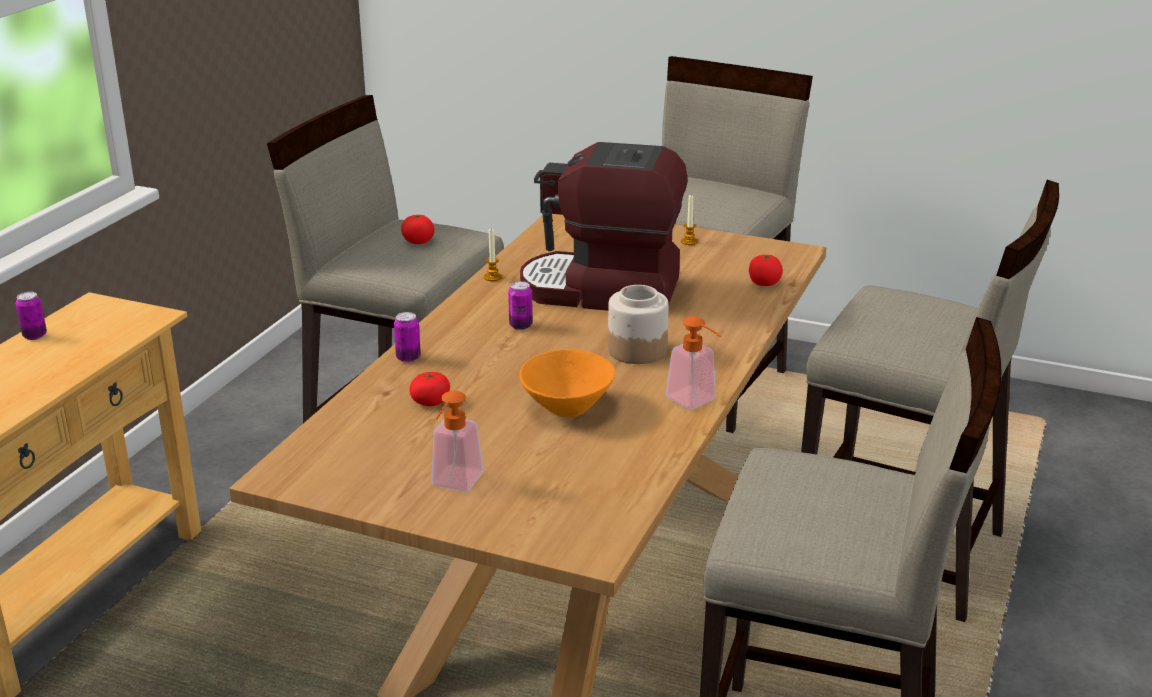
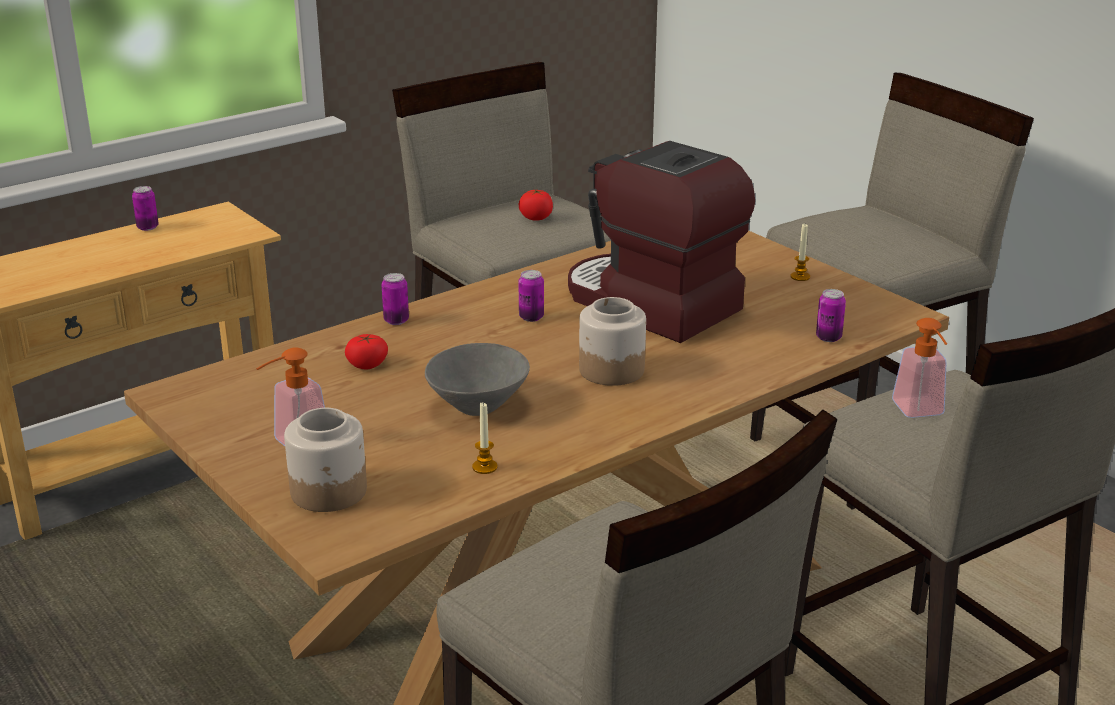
camera: 30 degrees right, 0 degrees up
(492, 277) = (561, 266): candle -> candle (484, 467)
(534, 512) = (329, 492): none -> jar
(566, 408) = (476, 406): orange bowl -> grey bowl
(696, 402) = (607, 436): soap dispenser -> soap dispenser (921, 412)
(764, 283) = (828, 337): tomato -> can

